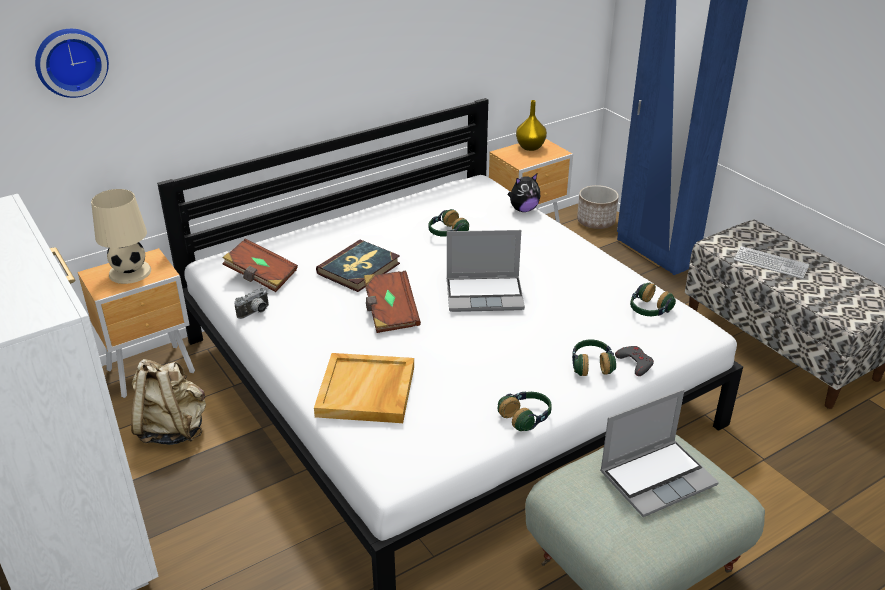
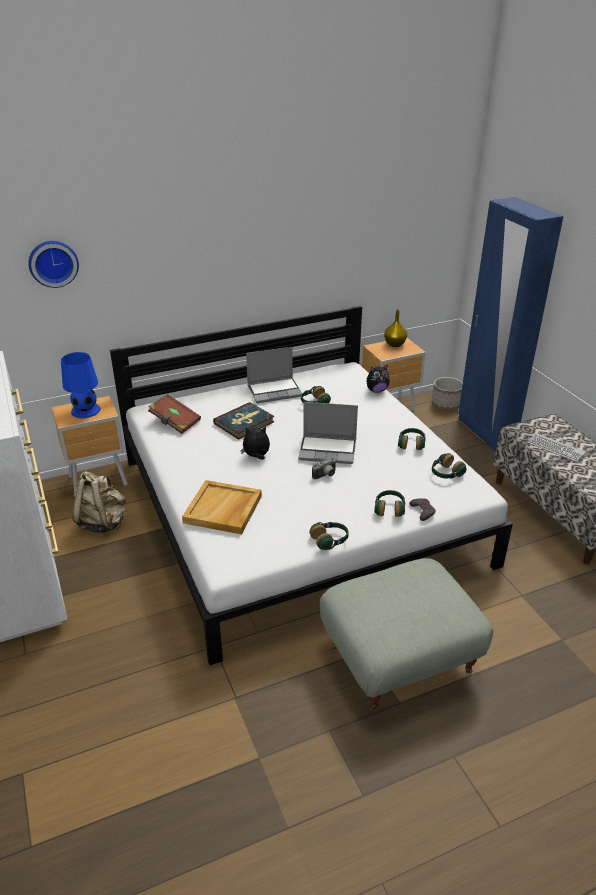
camera: 10 degrees right, 0 degrees up
(129, 272) = (85, 410): beige table lamp -> blue table lamp
(255, 313) = (163, 447): camera -> camera (325, 476)
(390, 313) = (256, 456): brown book -> plush toy
(591, 275) = (411, 444): none -> headphones
(657, 477) = (415, 595): laptop -> laptop (275, 391)

